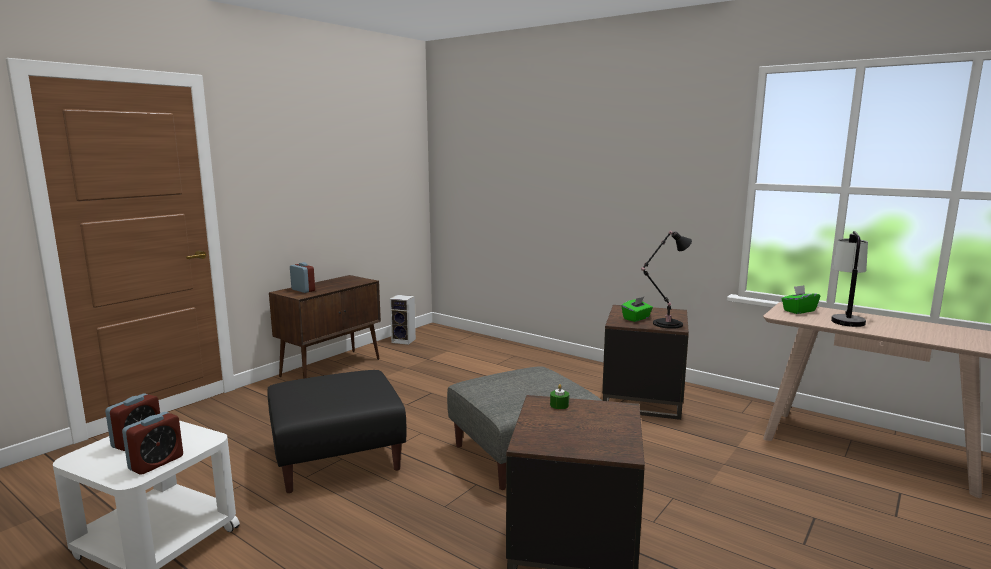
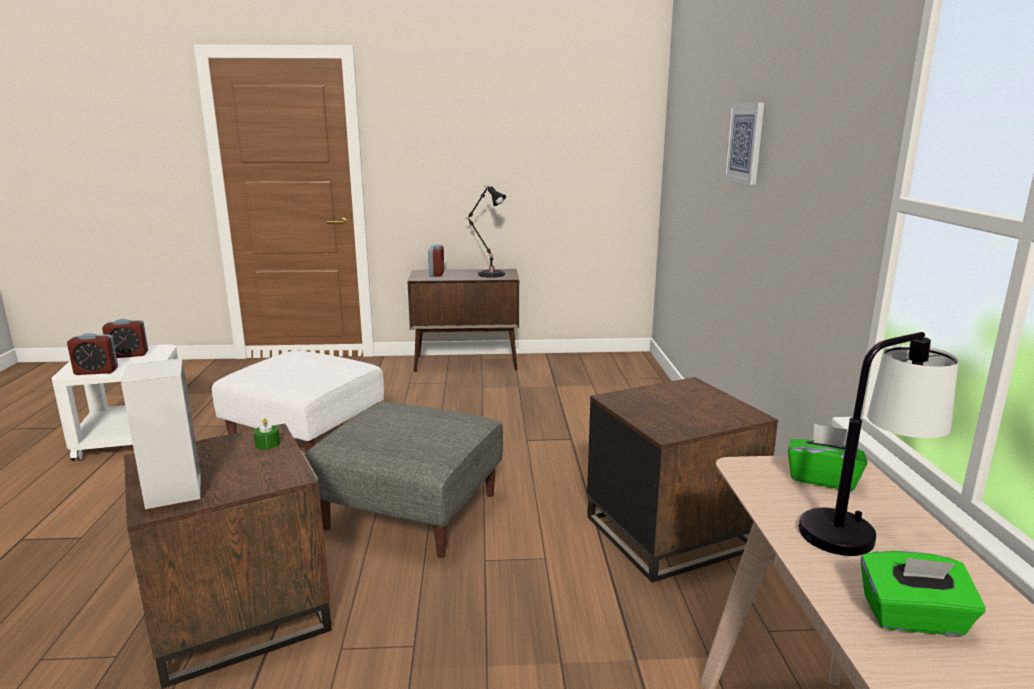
camera: 50 degrees right, 5 degrees up
(337, 457) = (306, 436): black ottoman -> white ottoman
(404, 341) = (578, 361): speaker -> speaker (175, 492)
(576, 161) = (745, 142): none -> picture
(636, 318) = (657, 402): green tissue box -> green tissue box (913, 618)
(665, 324) = (667, 423): black table lamp -> black table lamp (489, 274)

